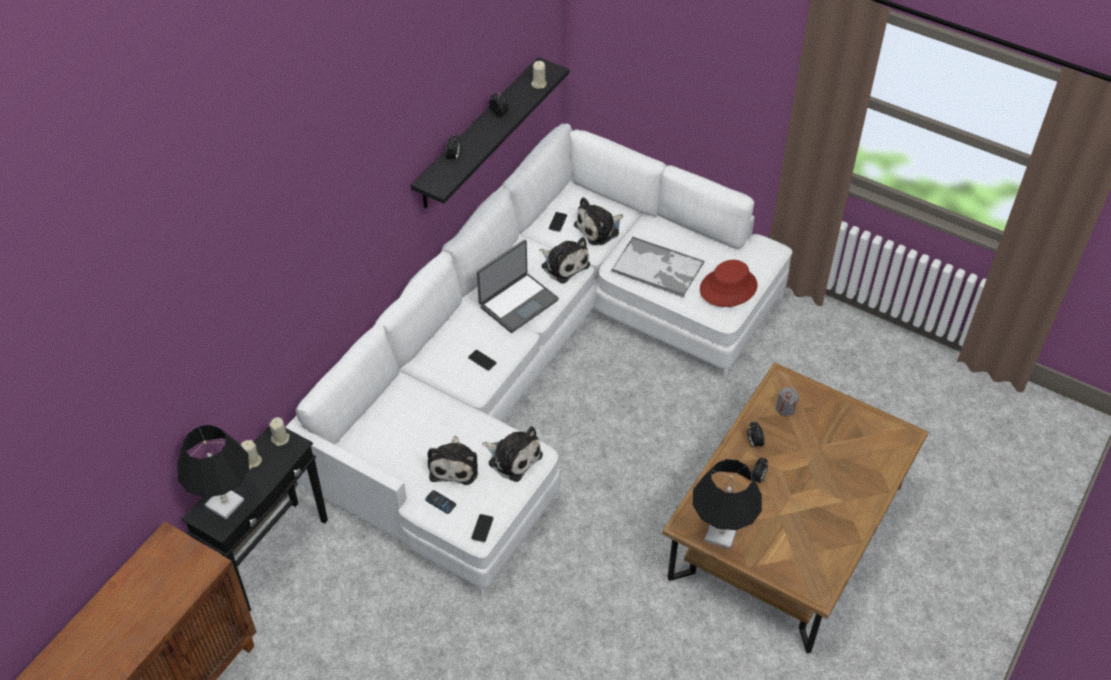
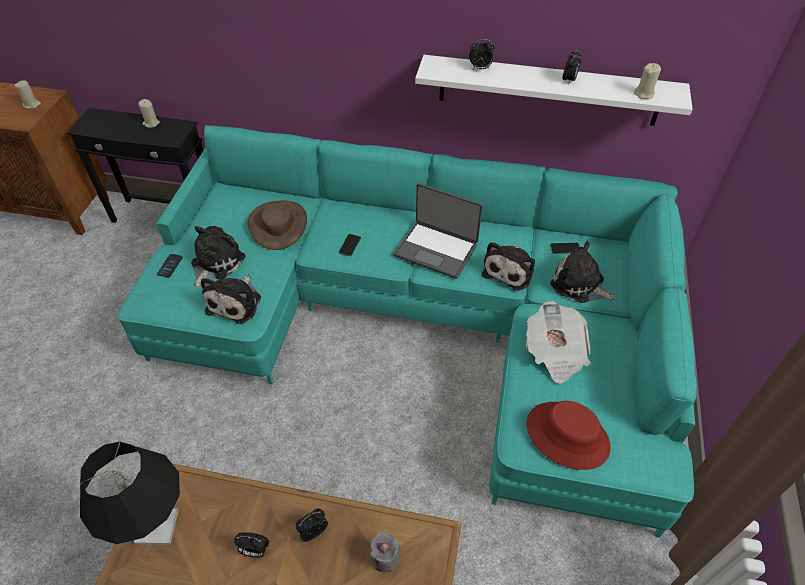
camera: 70 degrees right, 0 degrees up
(225, 503) = (106, 123): black table lamp -> none
(280, 438) = (178, 130): beige candle -> beige candle (32, 104)
(427, 407) = (278, 225): none -> brown hat
(454, 465) = (215, 262): plush toy -> plush toy turned 135 degrees clockwise
(478, 134) = (548, 90): black shelf -> white shelf
(482, 528) = (144, 304): phone -> none
(537, 366) = (425, 322): white sofa -> turquoise sofa
(658, 268) = (555, 353): tray -> newspaper

